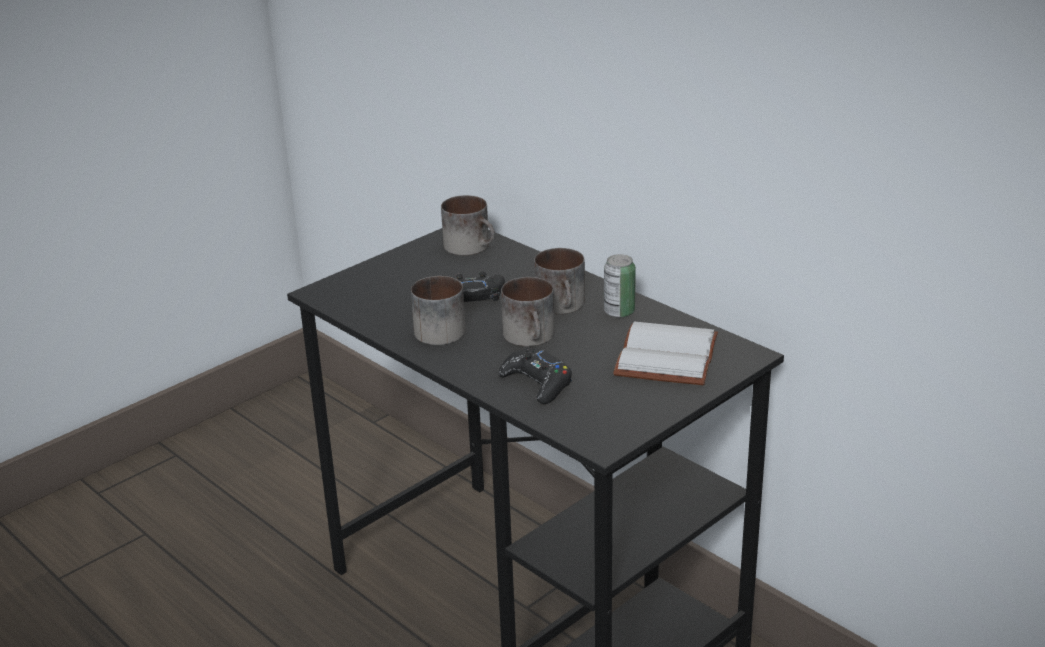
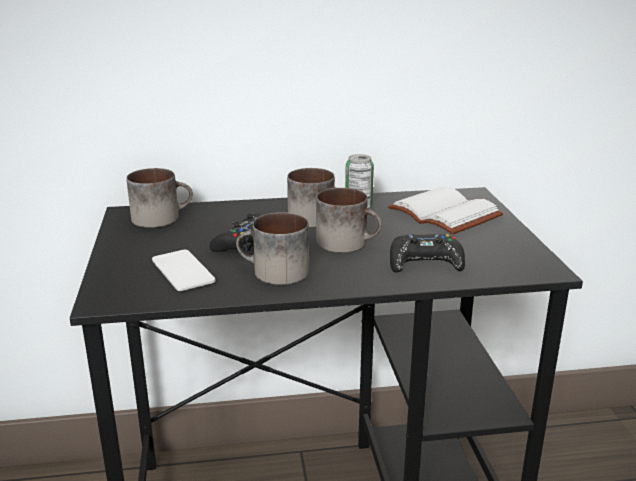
camera: 55 degrees left, 5 degrees down
(393, 297) = (183, 271): none -> phone

